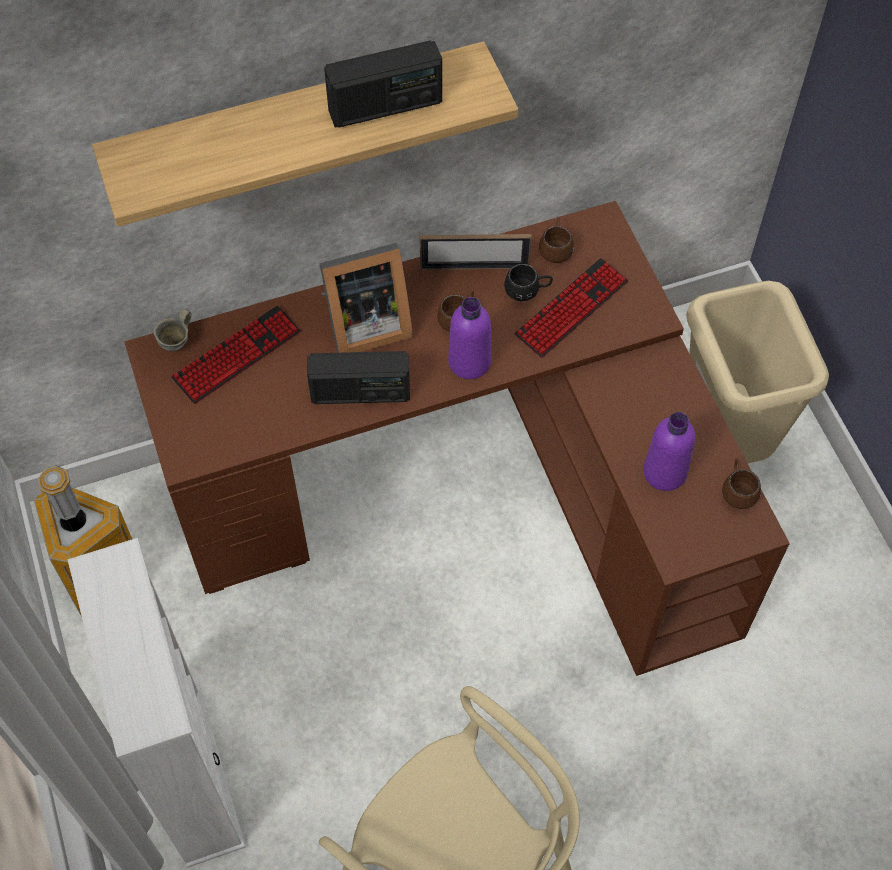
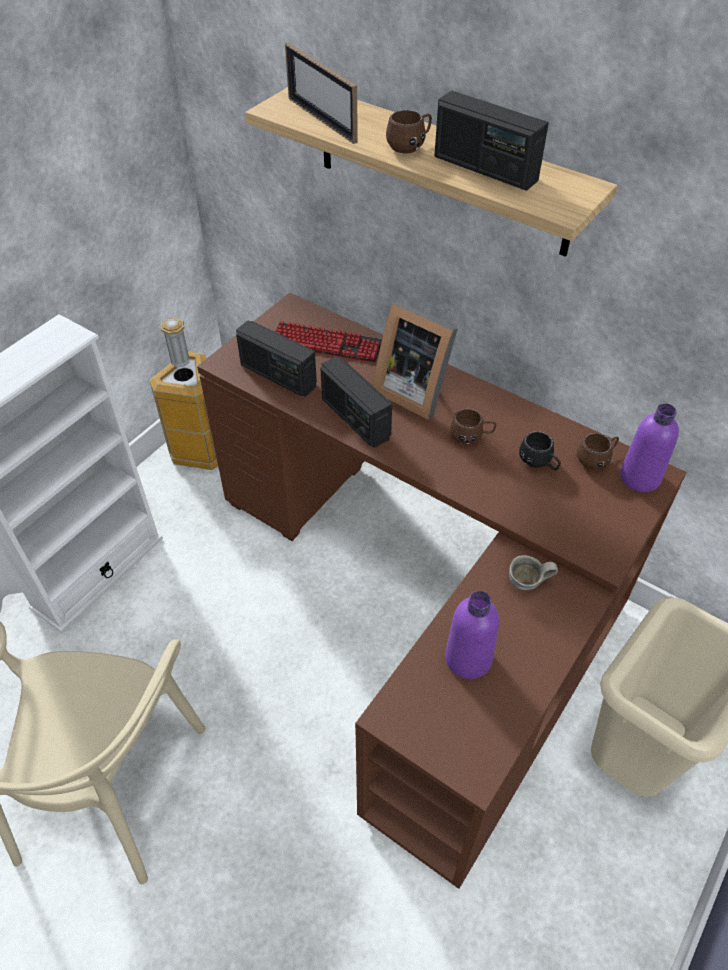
camera: 55 degrees right, 10 degrees down
(178, 343) = (310, 314): grey mug -> grey mug (527, 585)
(246, 423) = (277, 375): none -> radio
(469, 362) = (440, 463): purple bottle -> purple bottle (640, 477)
(474, 267) = (526, 422): picture frame -> picture frame (322, 120)
(571, 309) = (553, 499): keyboard -> none
(737, 491) = (501, 730): brown mug -> brown mug (410, 147)

